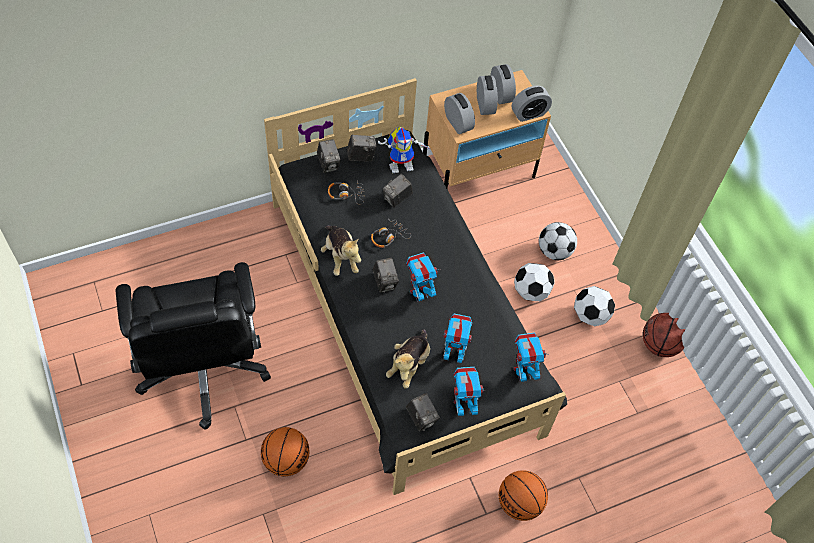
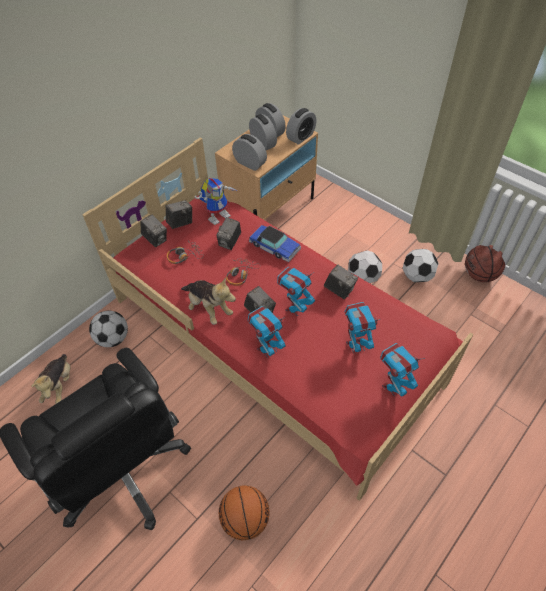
camera: 20 degrees left, 5 degrees down
(404, 314) = (276, 340): black bed -> red bed
(409, 364) = (324, 372): plush toy -> plush toy (59, 385)
(421, 418) = (365, 416): camera -> camera (339, 290)
(437, 223) = (274, 247): none -> toy car
(519, 503) = (465, 451): basketball -> none
(523, 372) = (422, 334): toy robot -> toy robot (267, 349)
(554, 251) = (361, 242): football -> football (113, 338)

